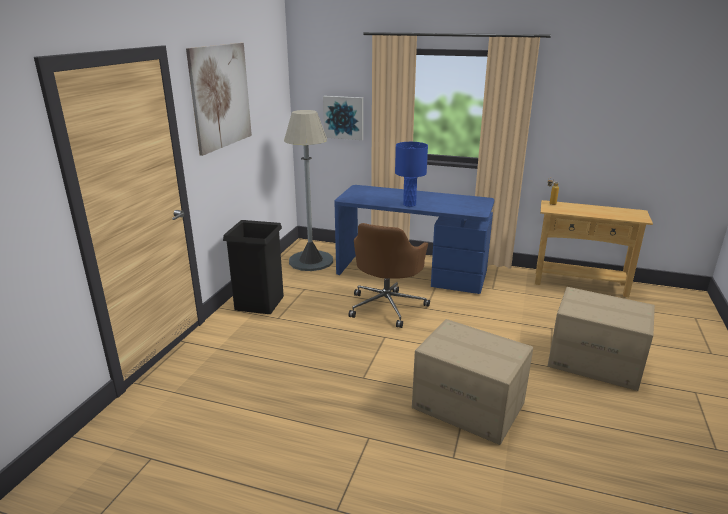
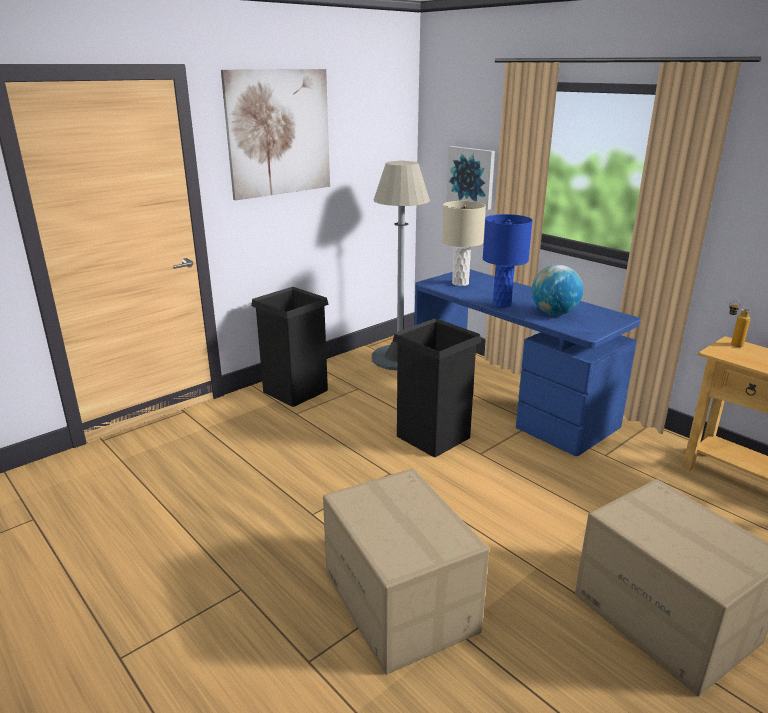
camera: 30 degrees right, 0 degrees up
(365, 195) = (460, 283): none -> beige table lamp
(387, 306) = (433, 436): brown office chair -> black trash can
(446, 204) = (554, 313): none -> globe

